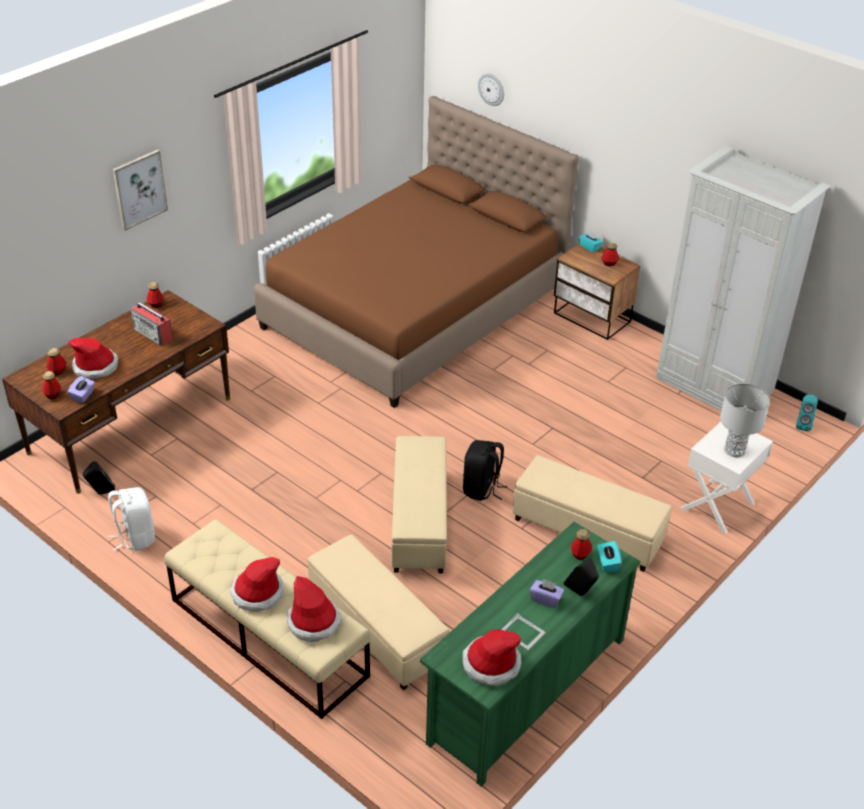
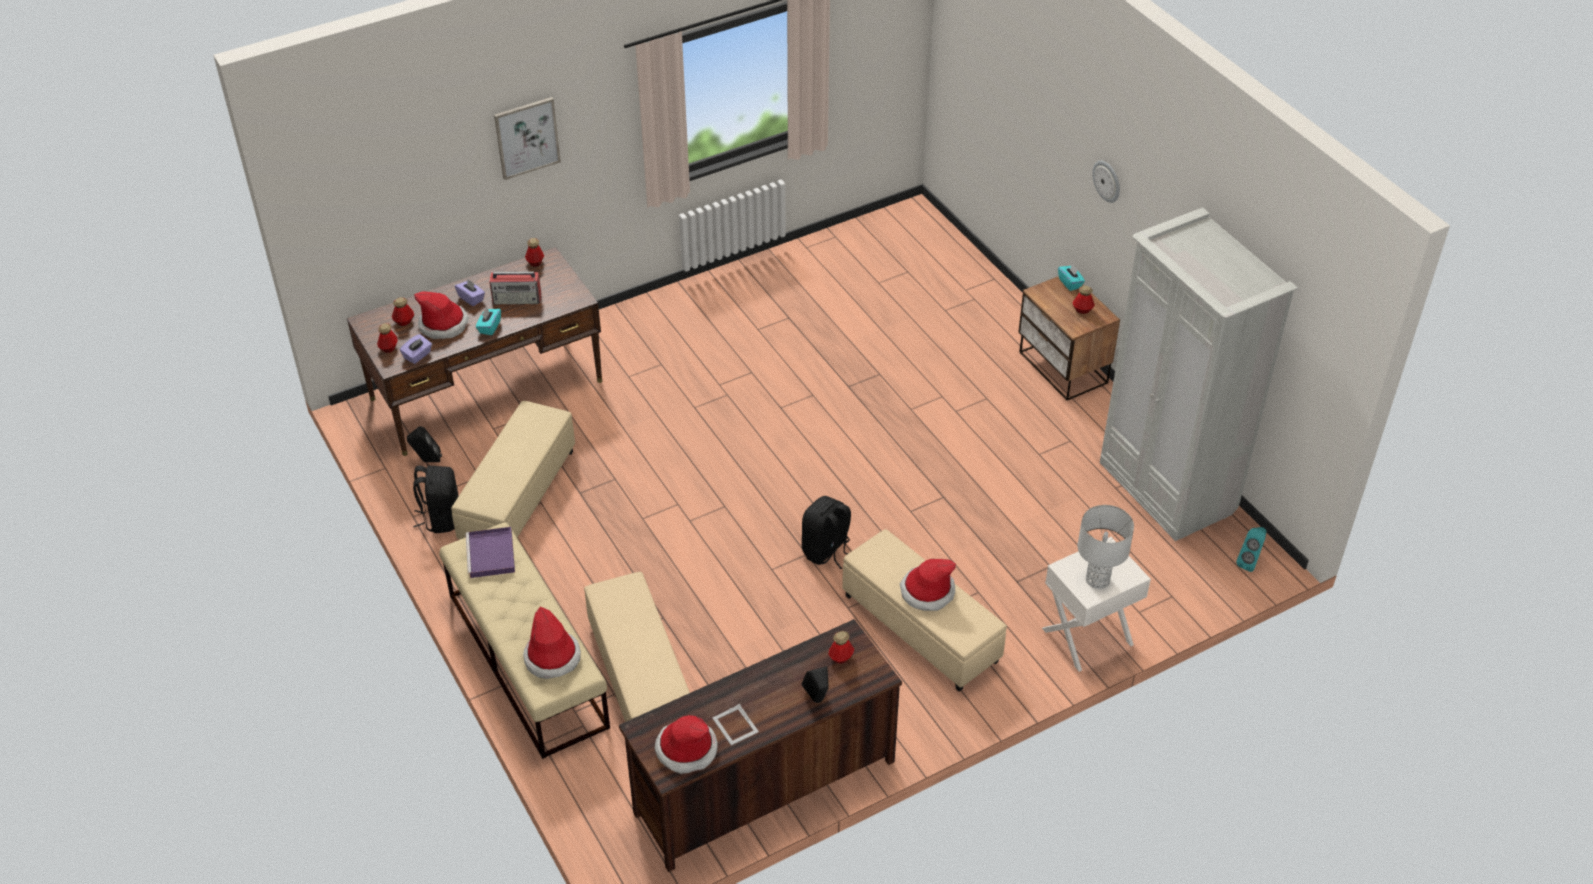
camera: 20 degrees right, 5 degrees up
(135, 537) = (441, 518): white backpack -> black backpack
(153, 334) = (517, 299): radio -> radio turned 60 degrees counterclockwise
(216, 549) = (491, 555): none -> purple tray
(257, 593) = (511, 612): hat -> hat (927, 592)
(416, 308) = (858, 313): brown bed -> none
(418, 521) = (739, 571): beige ottoman -> beige ottoman (517, 496)
(491, 89) = (992, 67): wall clock -> wall clock (1107, 181)
(525, 690) = (763, 786): green dresser -> brown dresser
(546, 599) = (778, 697): purple tissue box -> purple tissue box (471, 298)
(607, 563) = (865, 674): turquoise tissue box -> turquoise tissue box (489, 327)

